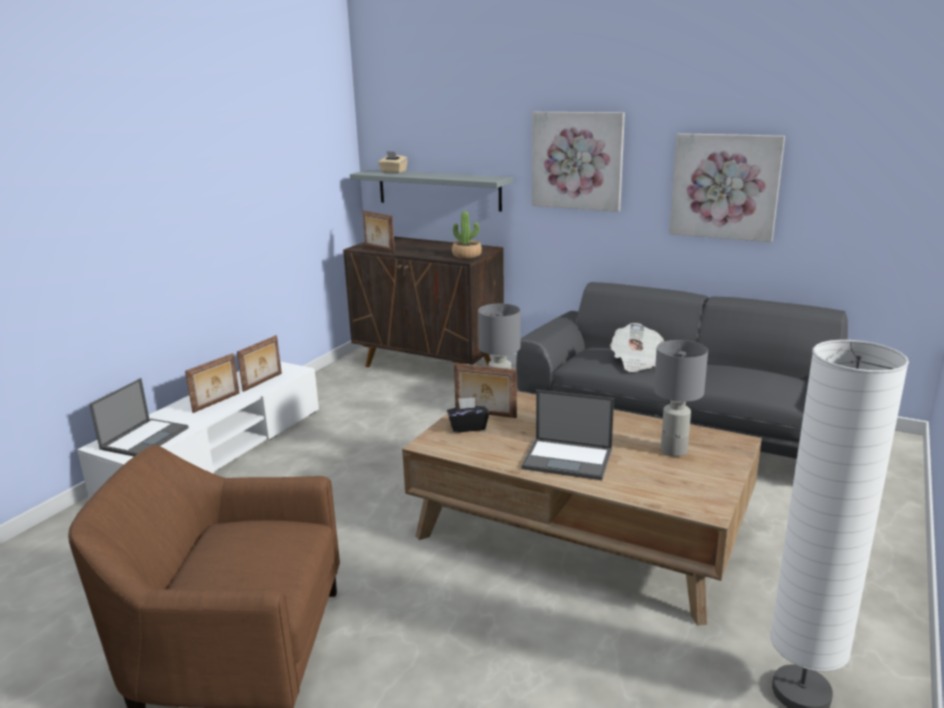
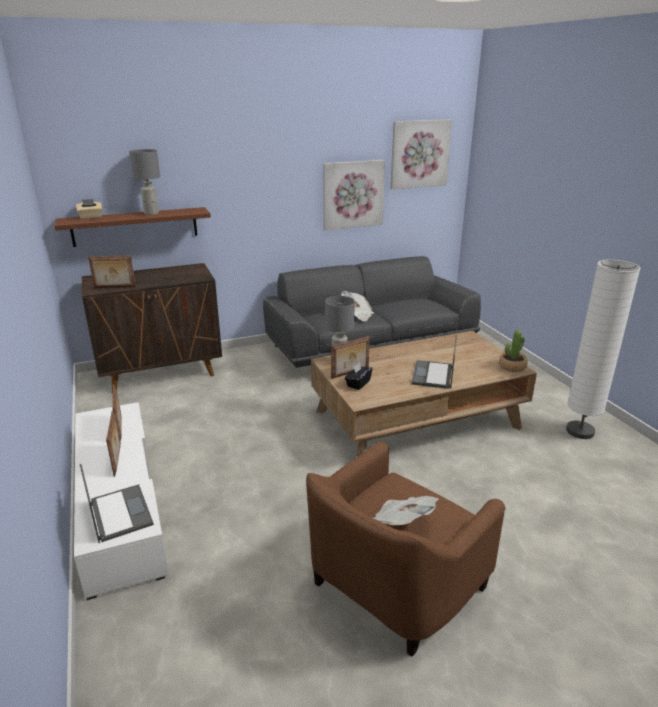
camera: 50 degrees left, 5 degrees up
(210, 560) = (403, 522): none -> newspaper
(438, 190) = (135, 226): grey shelf -> brown shelf
(467, 255) = (197, 274): potted plant -> potted plant (512, 367)
(568, 459) = (433, 375): laptop -> laptop turned 135 degrees clockwise
(577, 160) = (255, 188): picture -> picture (419, 154)
(674, 451) = (459, 351): grey table lamp -> grey table lamp (152, 213)

